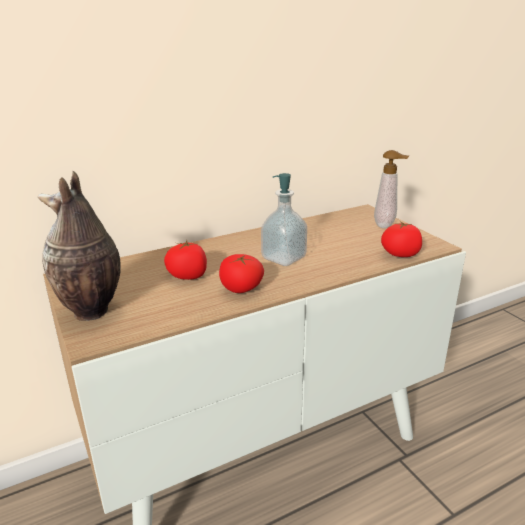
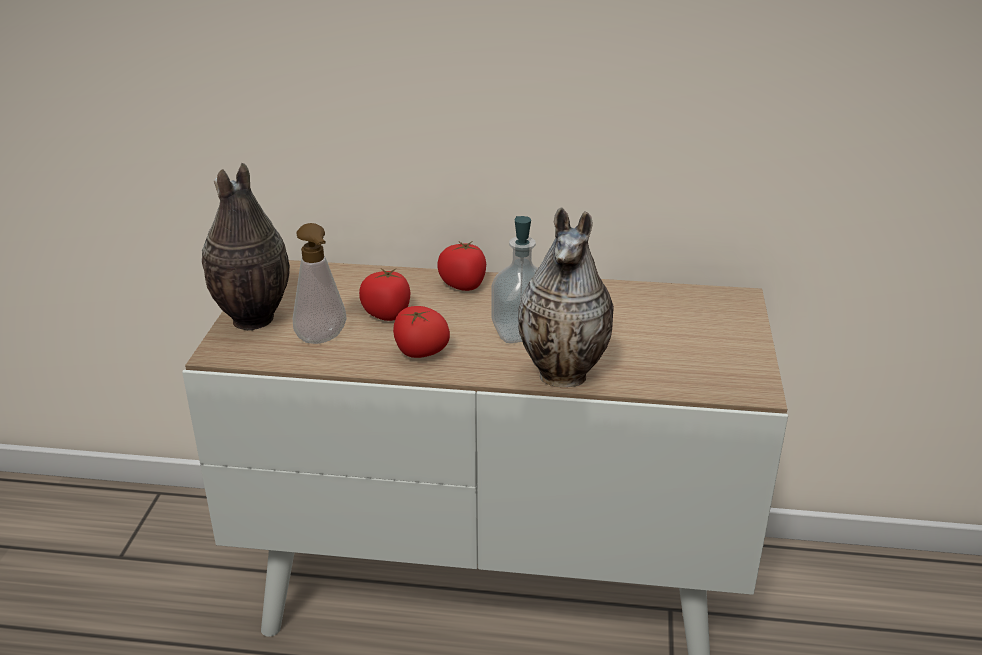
camera: 35 degrees right, 5 degrees up
(342, 270) = (566, 375): none -> vase
(386, 225) = (731, 333): soap dispenser -> soap dispenser (323, 340)
(400, 254) = (679, 382): tomato -> tomato (463, 284)

